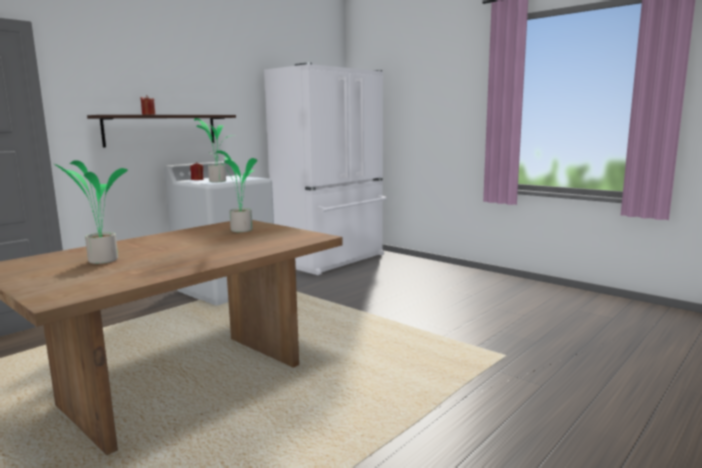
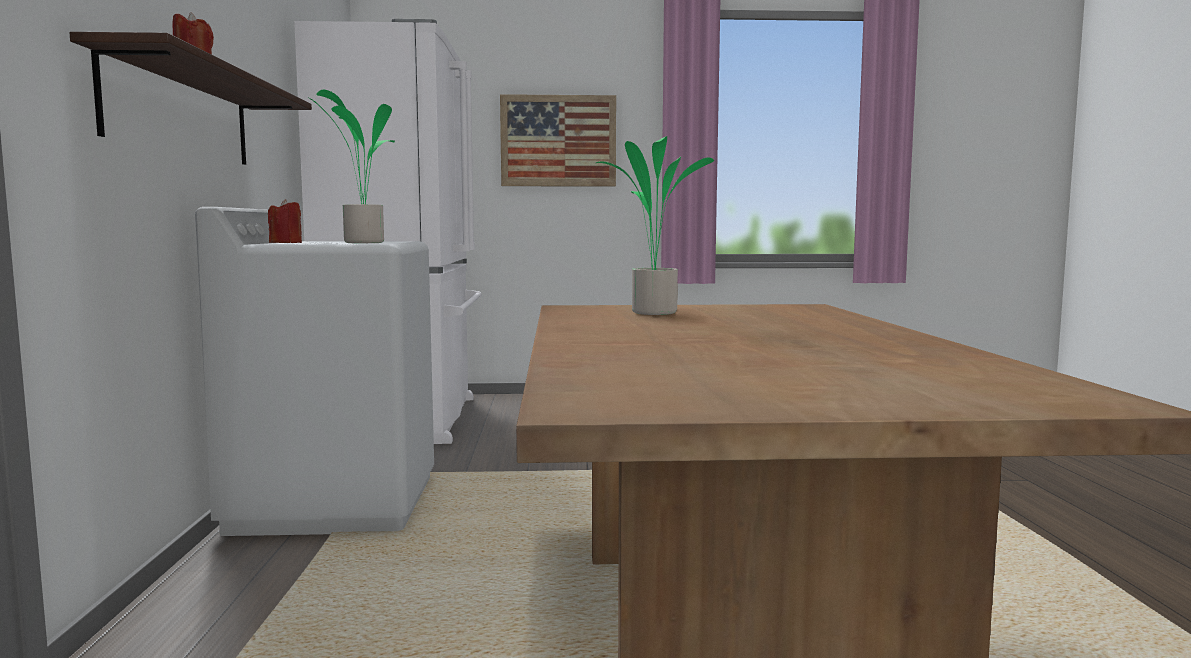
camera: 45 degrees left, 5 degrees down
(101, 261) = (742, 362): potted plant -> none
(435, 109) = (558, 141): none -> picture

